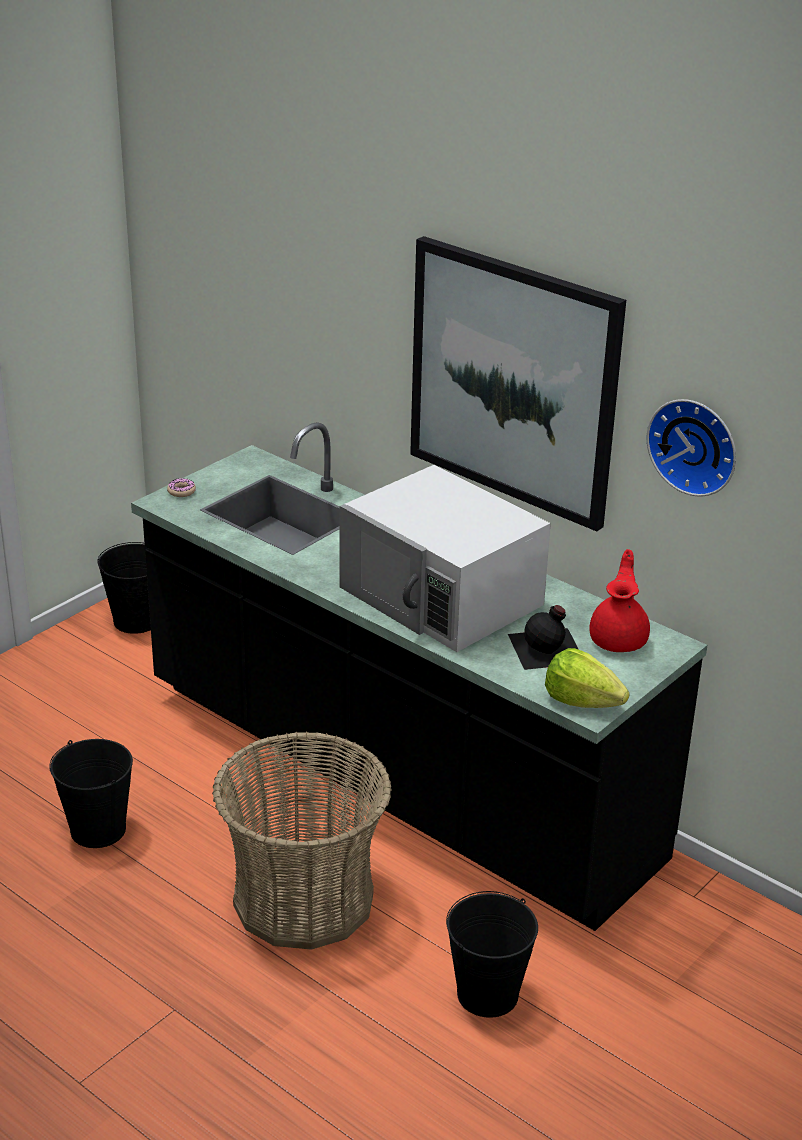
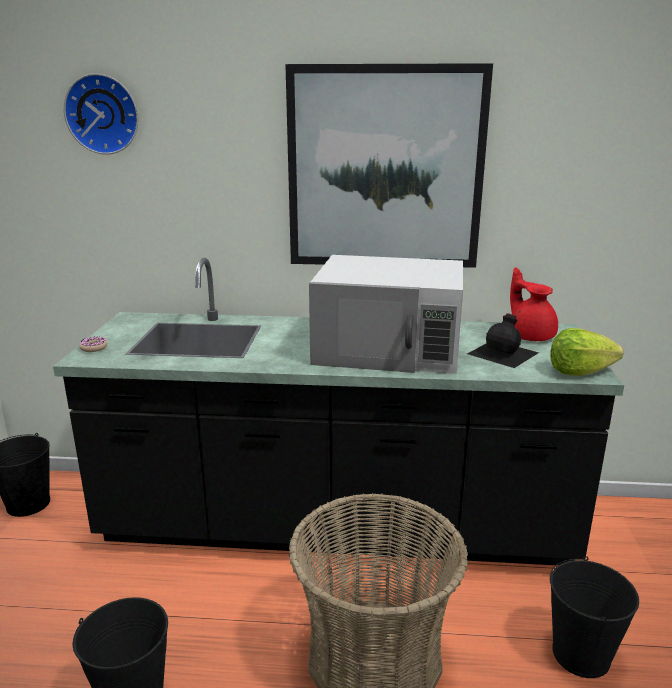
camera: 35 degrees left, 10 degrees down
(695, 445) = (556, 169): wall clock -> wall clock (103, 114)

